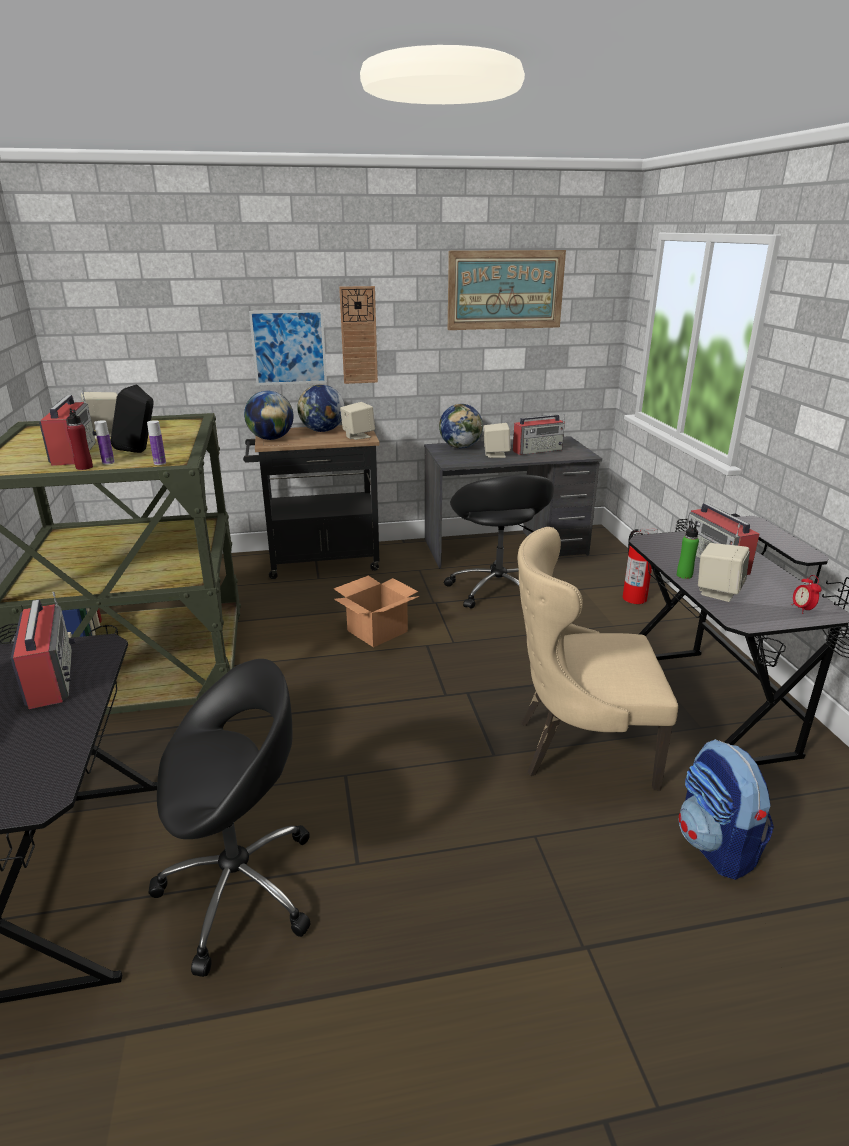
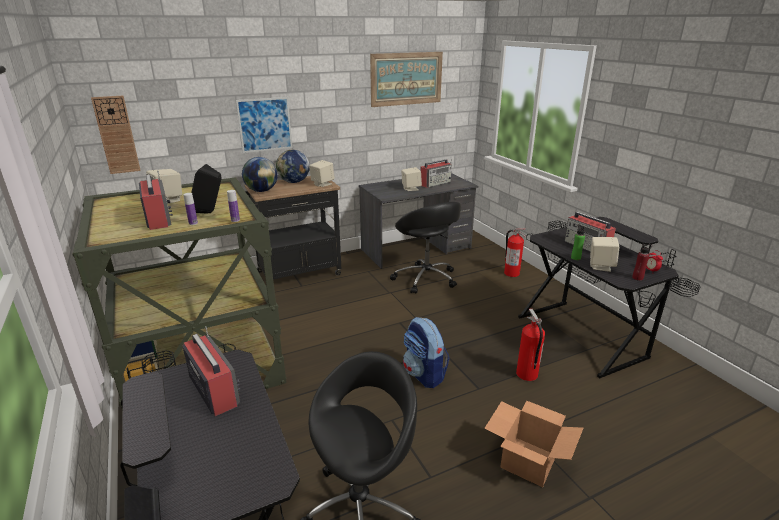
camera: 15 degrees left, 0 degrees up
(84, 467) = (178, 229): red bottle -> red bottle (637, 278)
(358, 335) = (313, 113): wall clock -> wall clock (116, 135)
(377, 631) = (362, 318): cardboard box -> cardboard box (528, 462)
(460, 447) = (384, 185): globe -> none
(579, 748) = (526, 375): beige chair -> fire extinguisher
(716, 846) = (630, 420): backpack -> backpack (424, 374)

